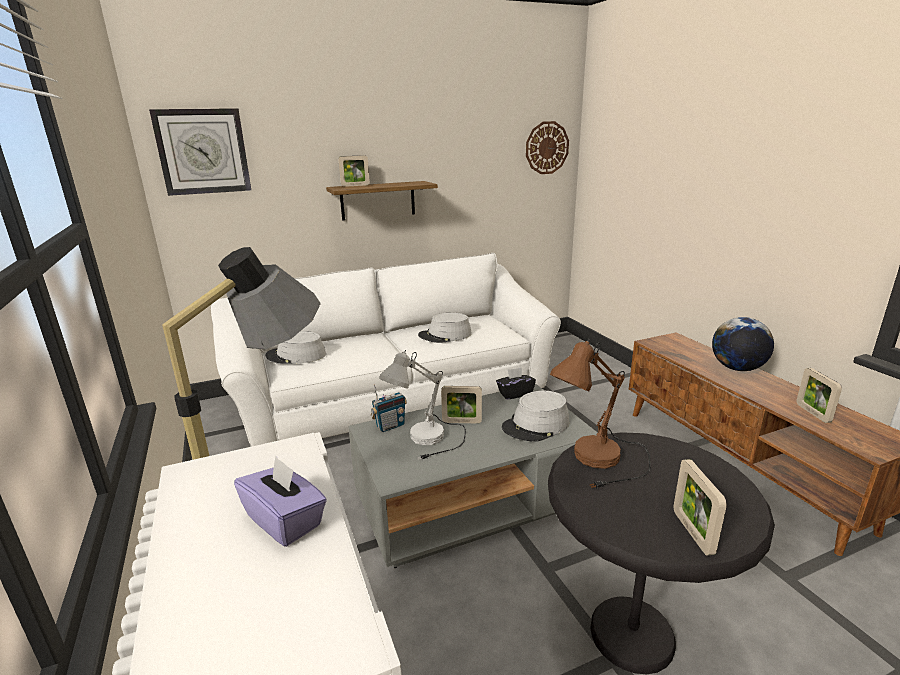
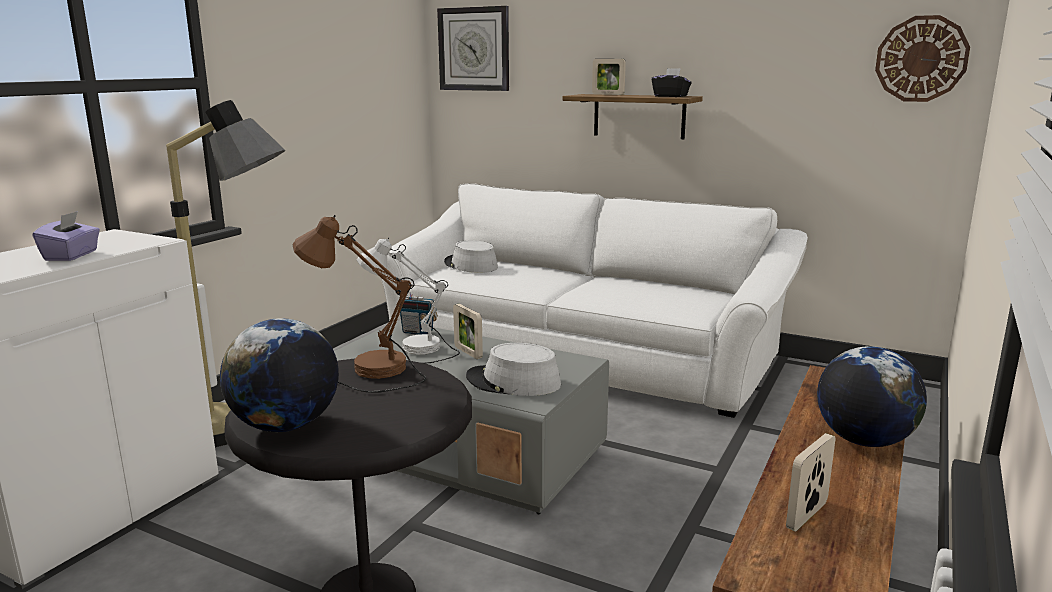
camera: 50 degrees right, 5 degrees down
(445, 335) = (625, 292): grey hat -> none
(515, 394) = (564, 357): black tissue box -> black tissue box (670, 96)
(692, 532) = (285, 426): picture frame -> globe

